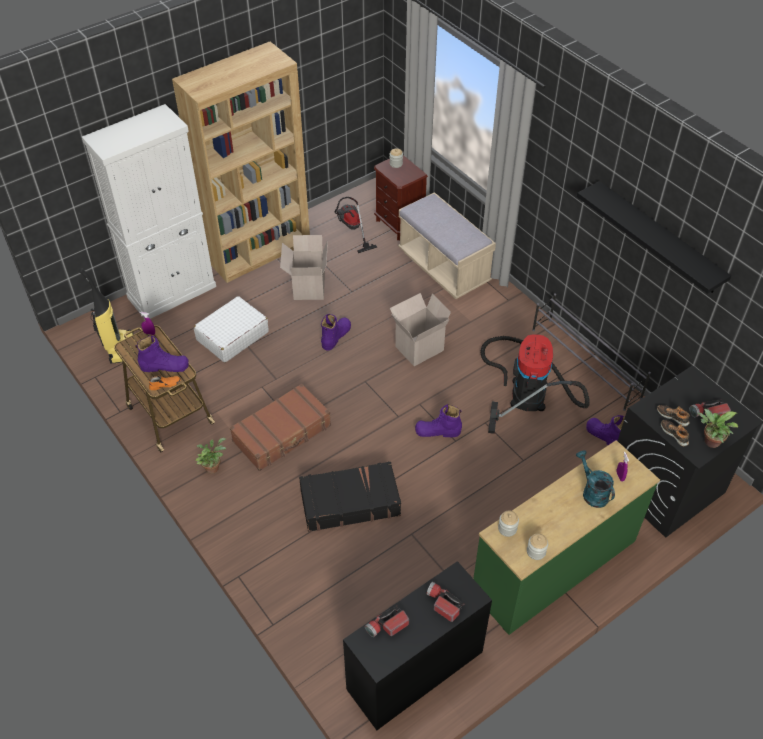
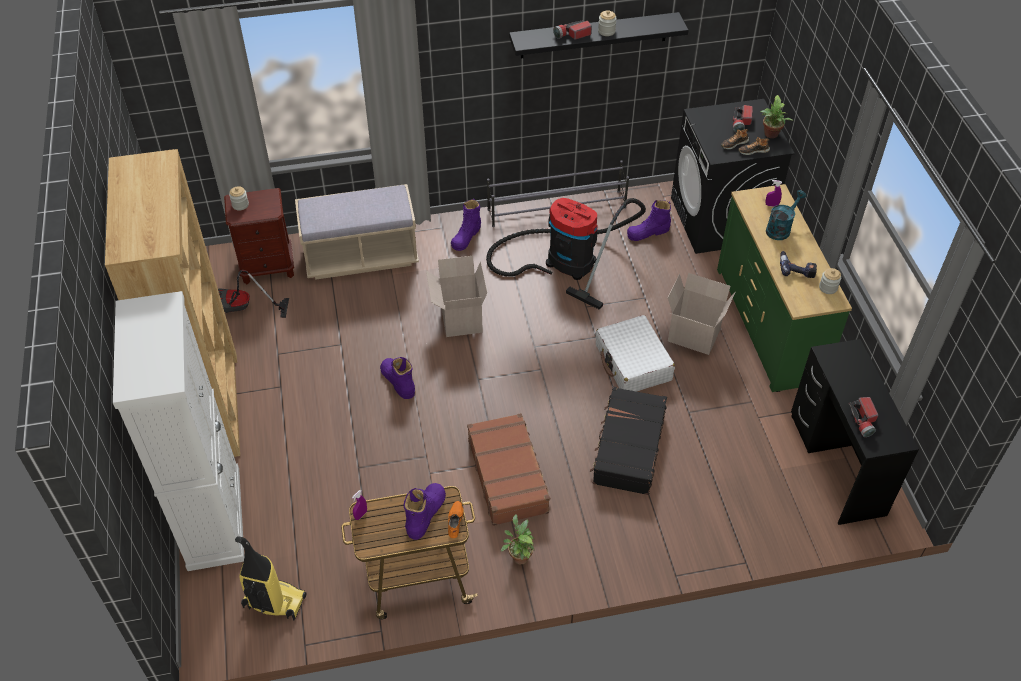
camera: 65 degrees left, 0 degrees up
(232, 336) = (333, 477): white suitcase -> white suitcase (633, 363)
(308, 287) = (305, 380): cardboard box -> cardboard box (692, 336)
(438, 431) = (577, 345): purple boot -> purple boot (466, 236)
(442, 604) = (853, 373): flashlight -> flashlight (572, 35)
(507, 528) = (796, 296): jar -> jar (606, 31)
(545, 519) = (796, 268): none -> power drill
(592, 492) = (780, 228): turquoise watering can -> turquoise watering can turned 135 degrees clockwise

